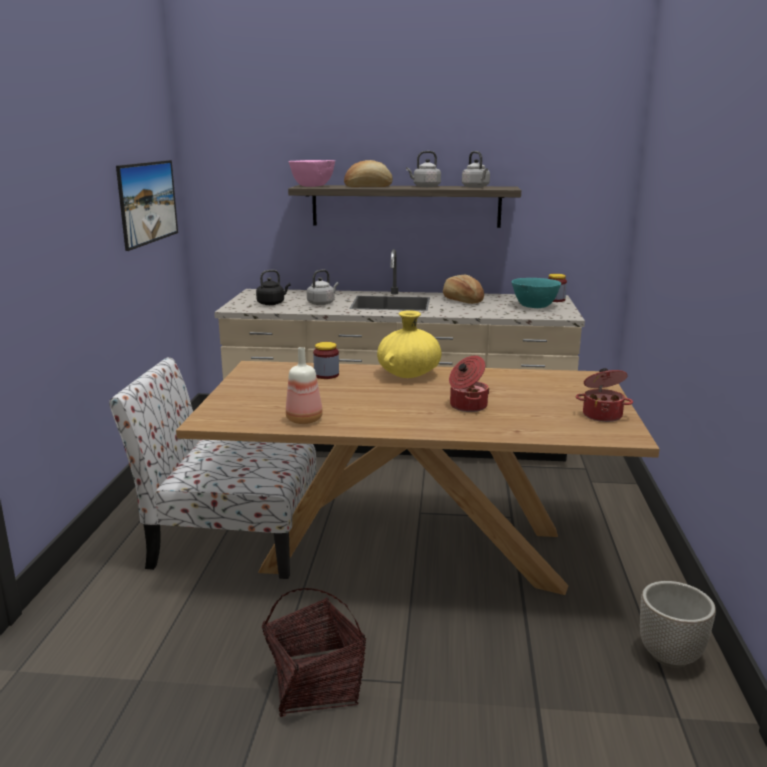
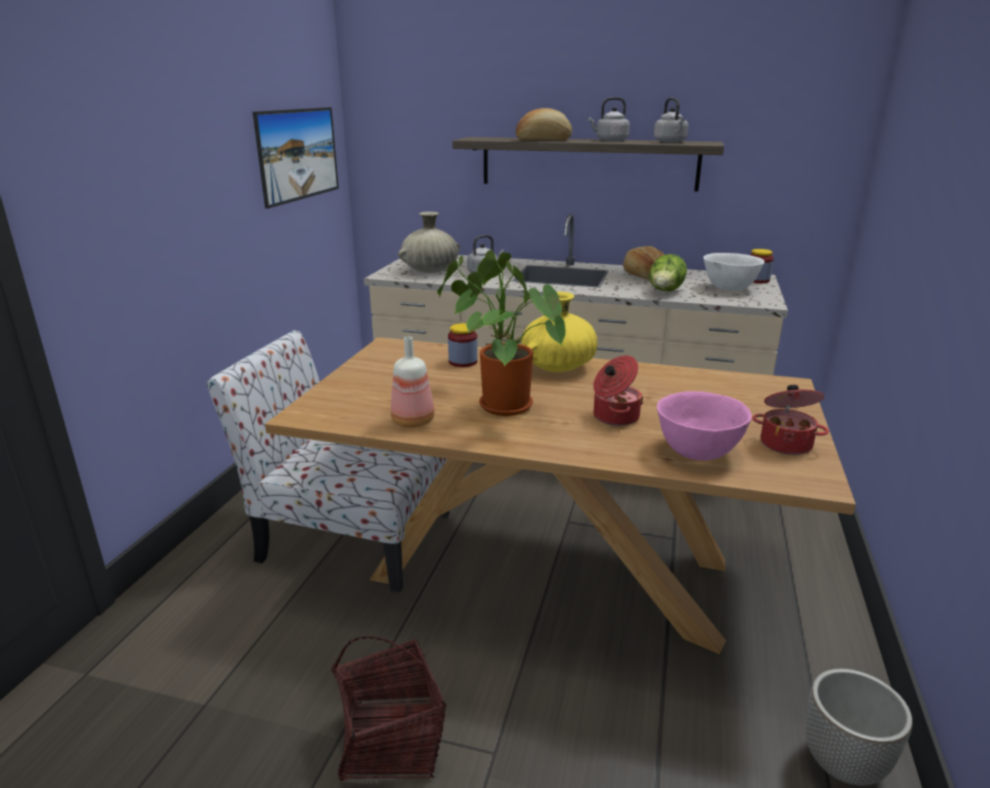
camera: 10 degrees right, 5 degrees up
(272, 303) = (430, 271): black kettle -> beige vase
(313, 186) = (482, 138): pink bowl -> pink bowl (698, 452)
(371, 404) = (499, 405): none -> potted plant
(483, 311) = (665, 292): none -> lettuce
(534, 307) = (729, 288): turquoise bowl -> white bowl

